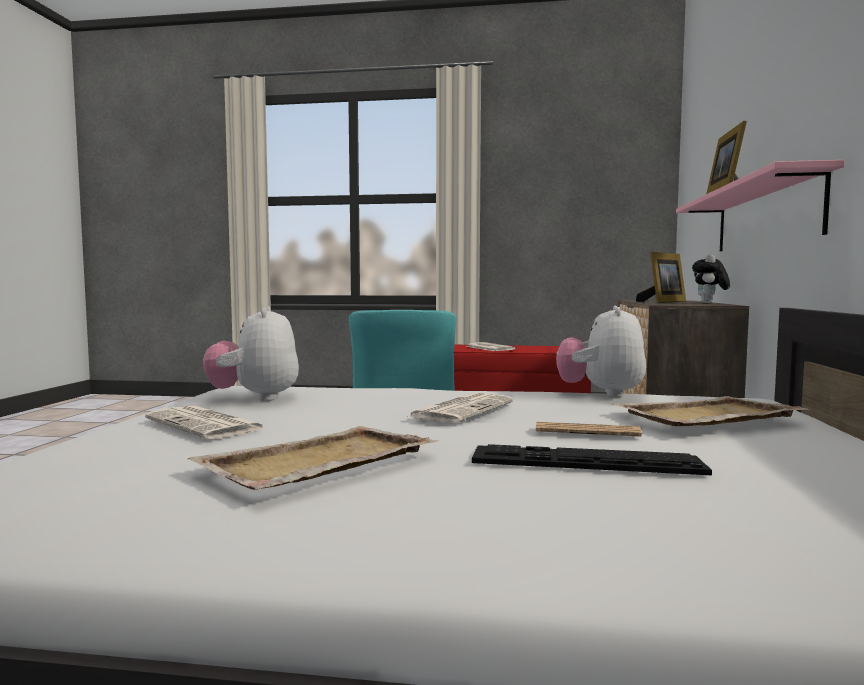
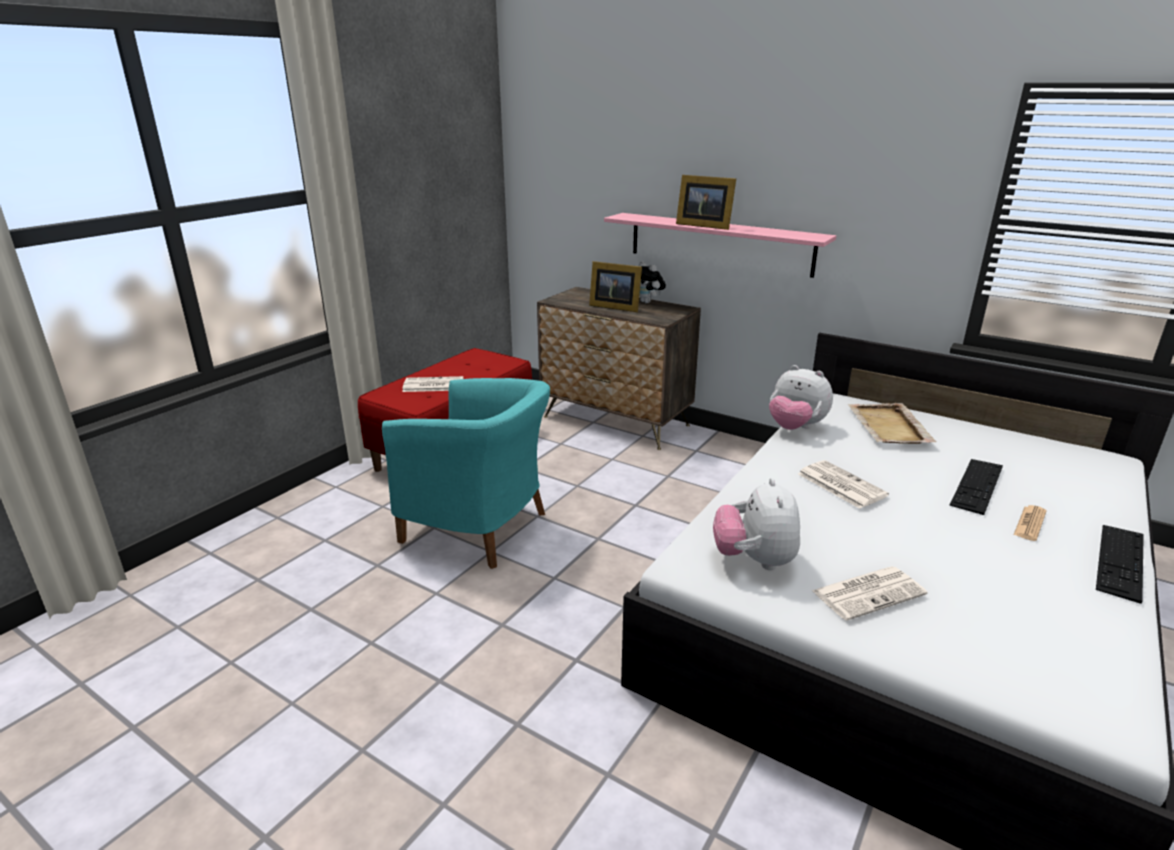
camera: 65 degrees left, 20 degrees up
(255, 398) = (754, 560): plush toy -> plush toy turned 75 degrees clockwise
(317, 462) = (985, 560): beige tray -> none
(399, 556) = (1120, 561): none -> keyboard
(587, 431) = (918, 467): newspaper -> newspaper (1030, 523)
(663, 302) = (614, 307): picture frame -> picture frame turned 135 degrees clockwise

